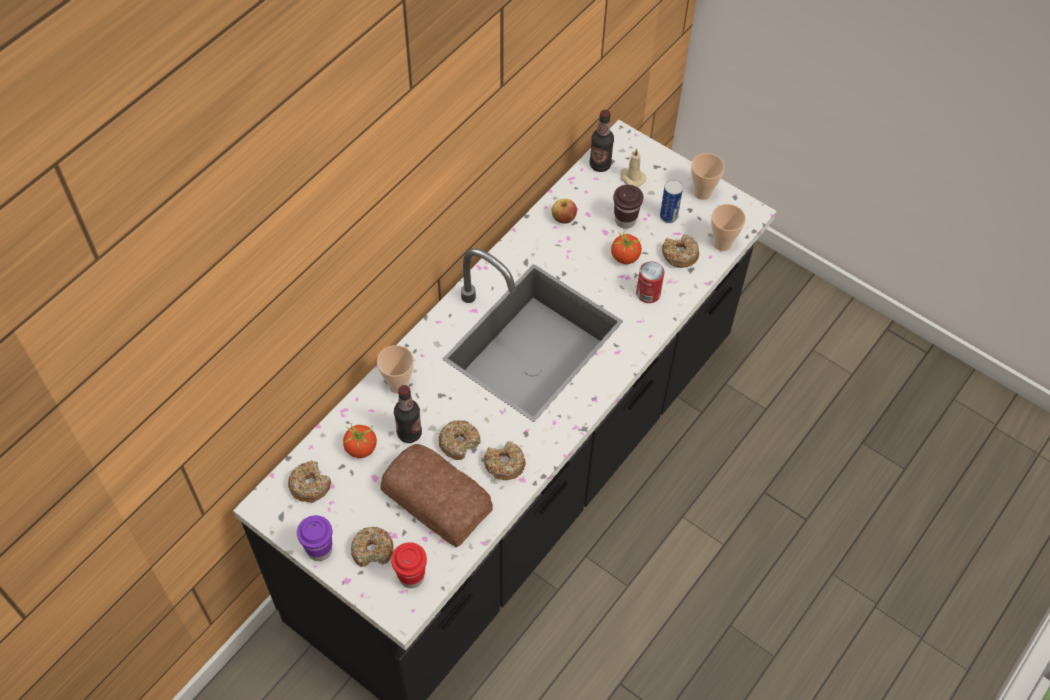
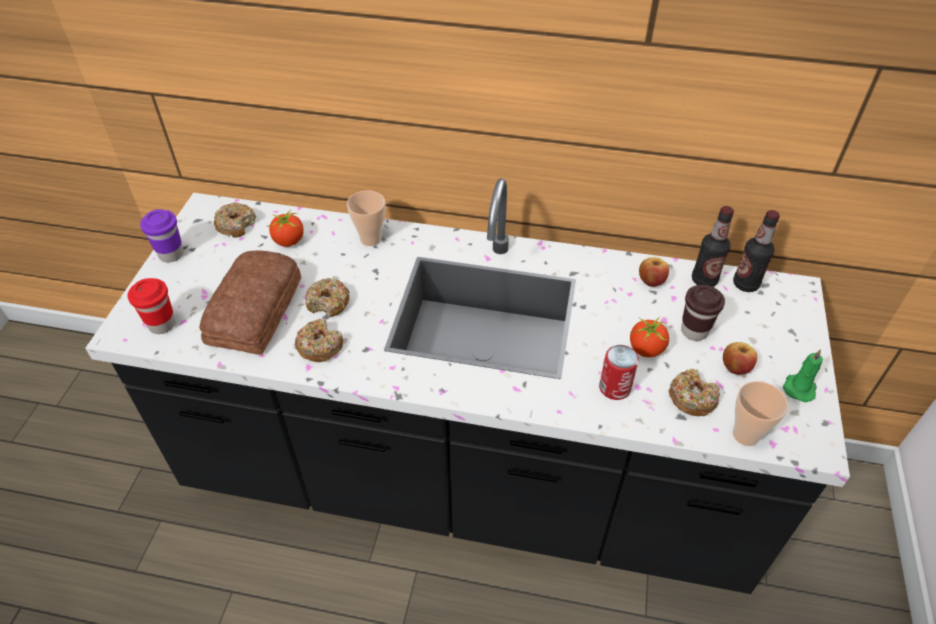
camera: 65 degrees right, 10 degrees down
(372, 550) = (182, 288): donut -> none
(409, 433) = (321, 265): bottle -> bottle (704, 280)
(631, 178) = (755, 316): beige candle -> none
(668, 216) = (735, 367): can -> apple
(702, 192) = (799, 387): cup -> green candle

